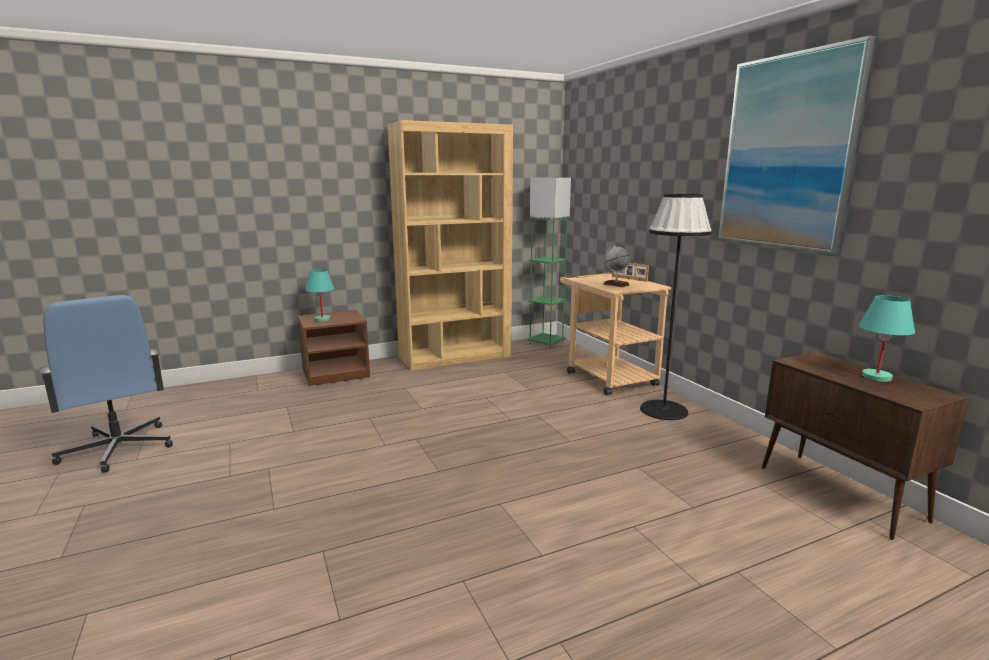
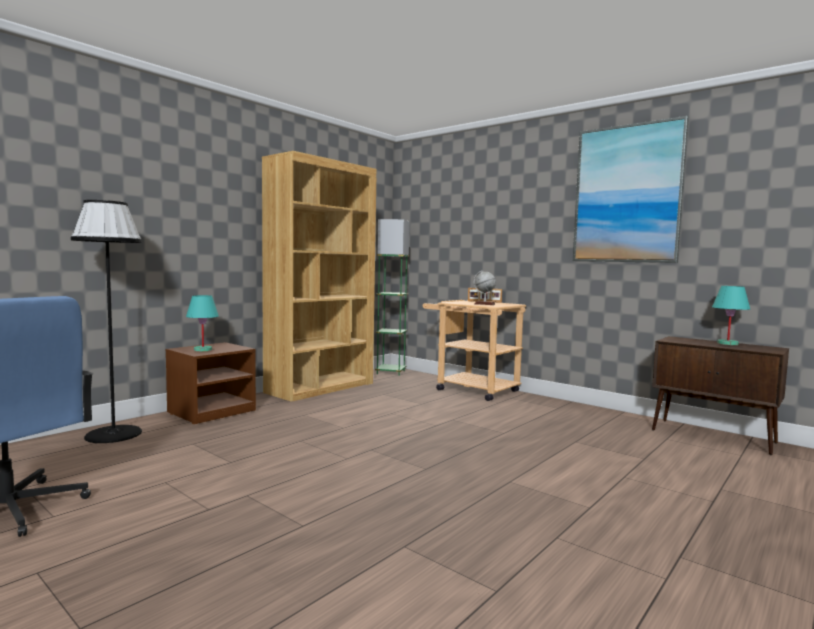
camera: 25 degrees left, 10 degrees down
(664, 410) = (543, 405): black floor lamp -> black floor lamp (114, 434)

